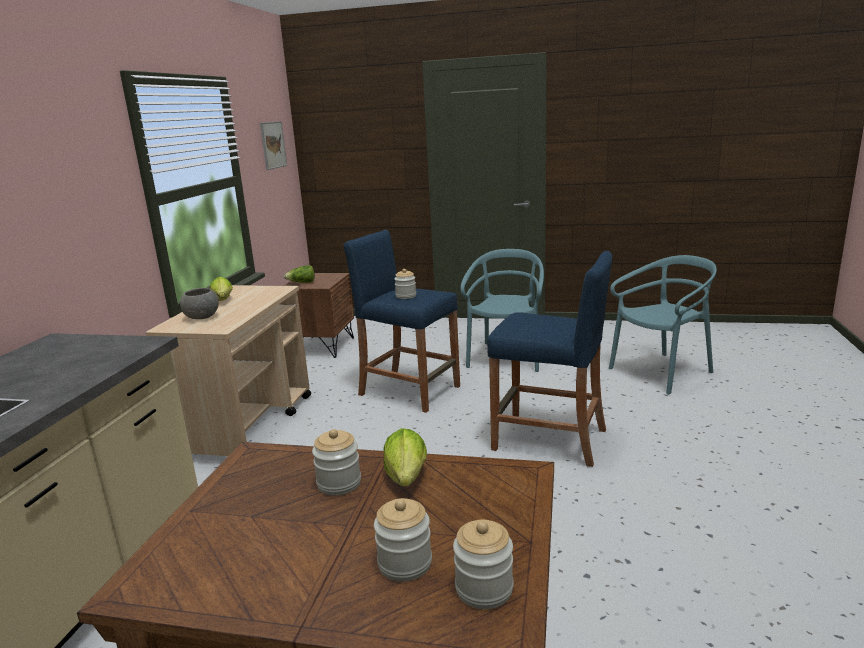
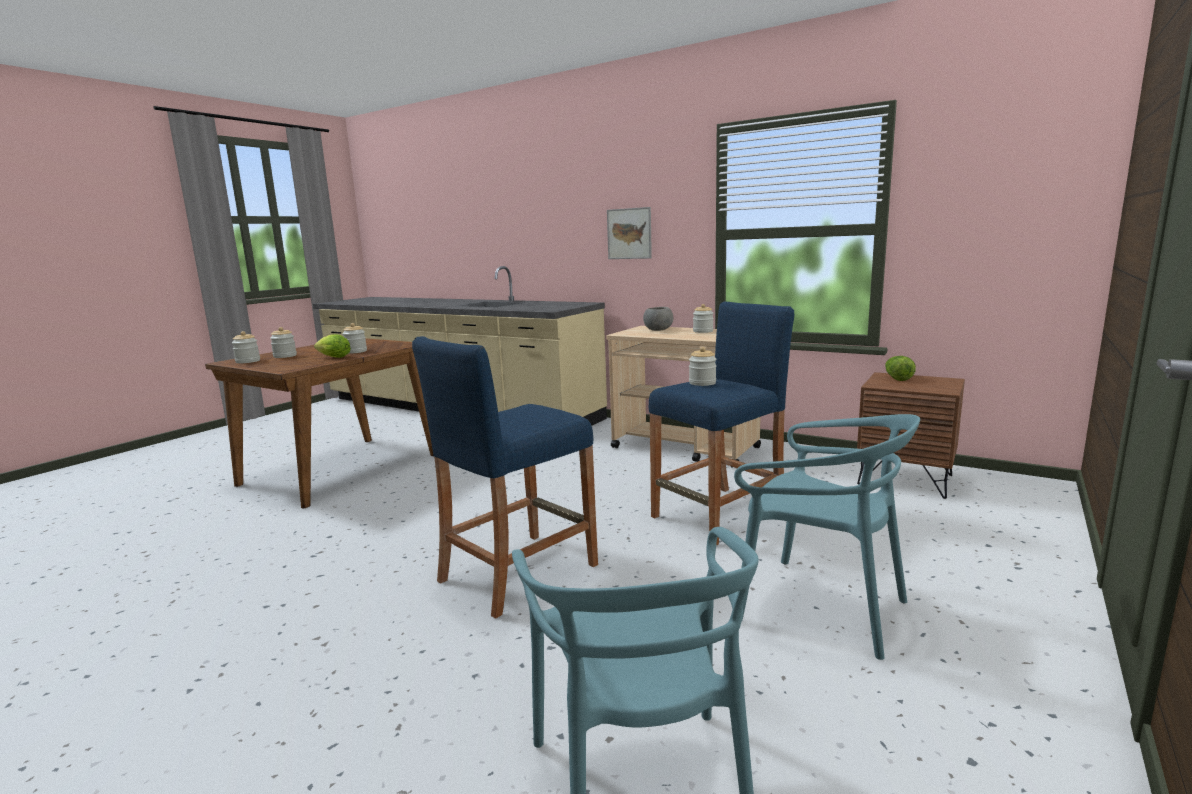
camera: 110 degrees right, 5 degrees down
(223, 301) = (703, 331): lettuce -> jar
(273, 145) = (1014, 184): picture -> picture (629, 233)

